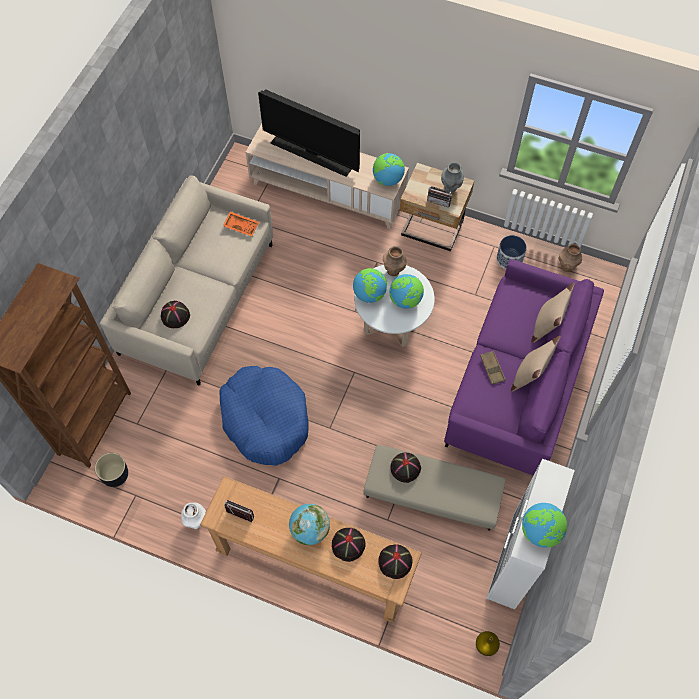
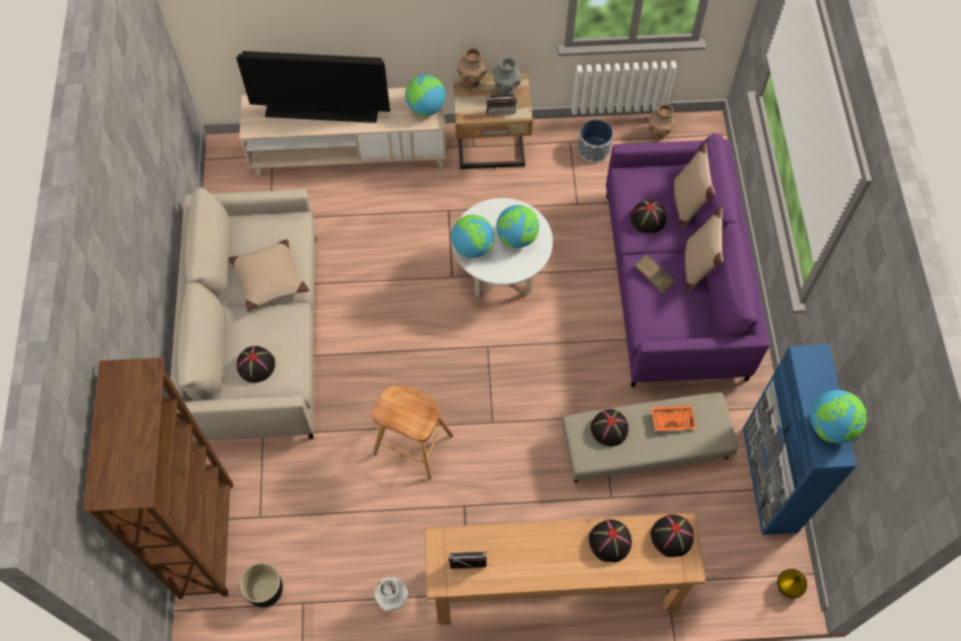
camera: 25 degrees left, 0 degrees up
(215, 259) = (270, 279): none -> beige pillow
(241, 226) = (281, 227): orange tray -> orange tray (672, 419)
(265, 419) = (412, 444): blue dog bed -> brown stool
(309, 530) = (558, 545): globe -> none
(393, 270) = (486, 209): brown vase -> brown vase (472, 81)
(510, 325) = (648, 218): none -> black hat
(513, 560) = (769, 480): white cabinet -> blue cabinet

